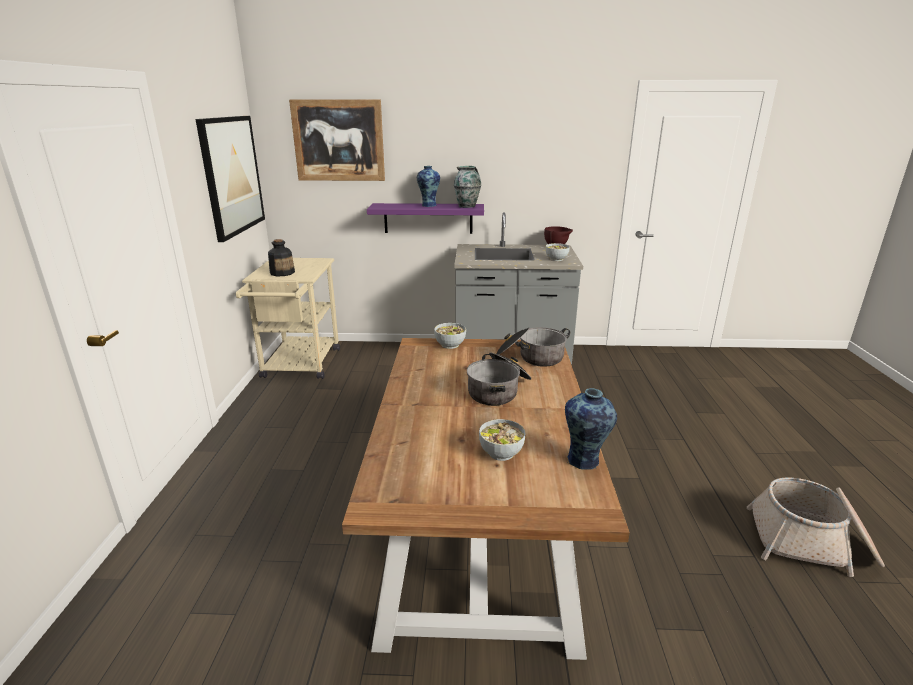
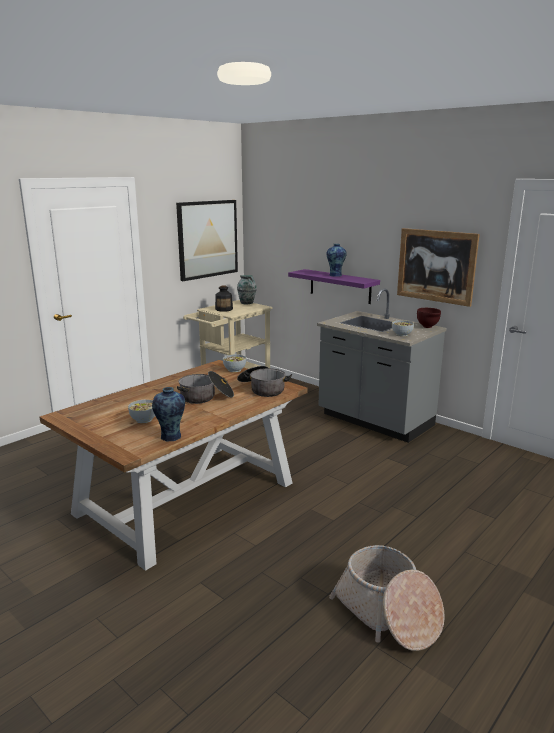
camera: 40 degrees right, 5 degrees down
(338, 141) = (288, 220): picture -> picture (436, 266)
(467, 206) = (360, 280): vase -> vase (247, 303)

